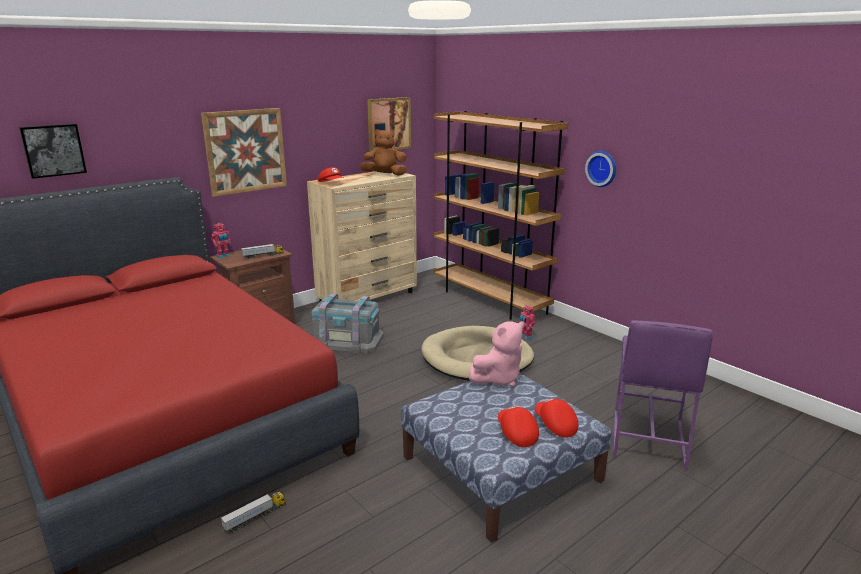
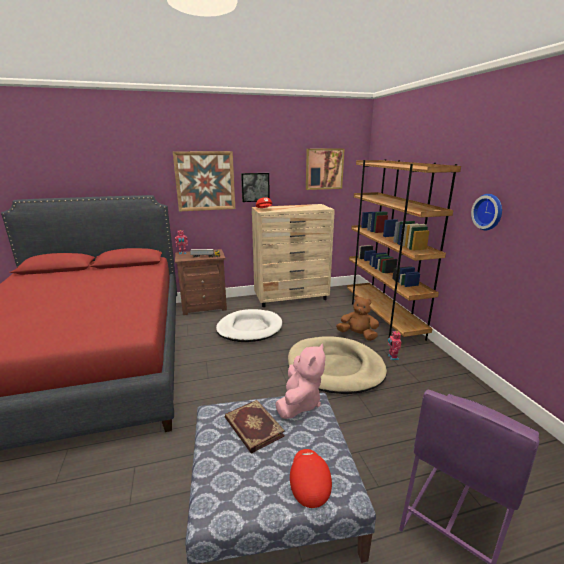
camera: 25 degrees right, 0 degrees up
(53, 150) = (71, 170): picture -> picture (255, 187)
(255, 517) = (57, 466): toy truck -> none
(346, 341) = (249, 328): grey storage box -> white dog bed
(384, 175) = (311, 207): brown plush toy -> brown plush toy (357, 335)
(475, 405) = (253, 427): none -> book
(498, 378) = (299, 403): pink plush toy -> pink plush toy turned 60 degrees counterclockwise
(516, 434) = (260, 479): red cap -> none

